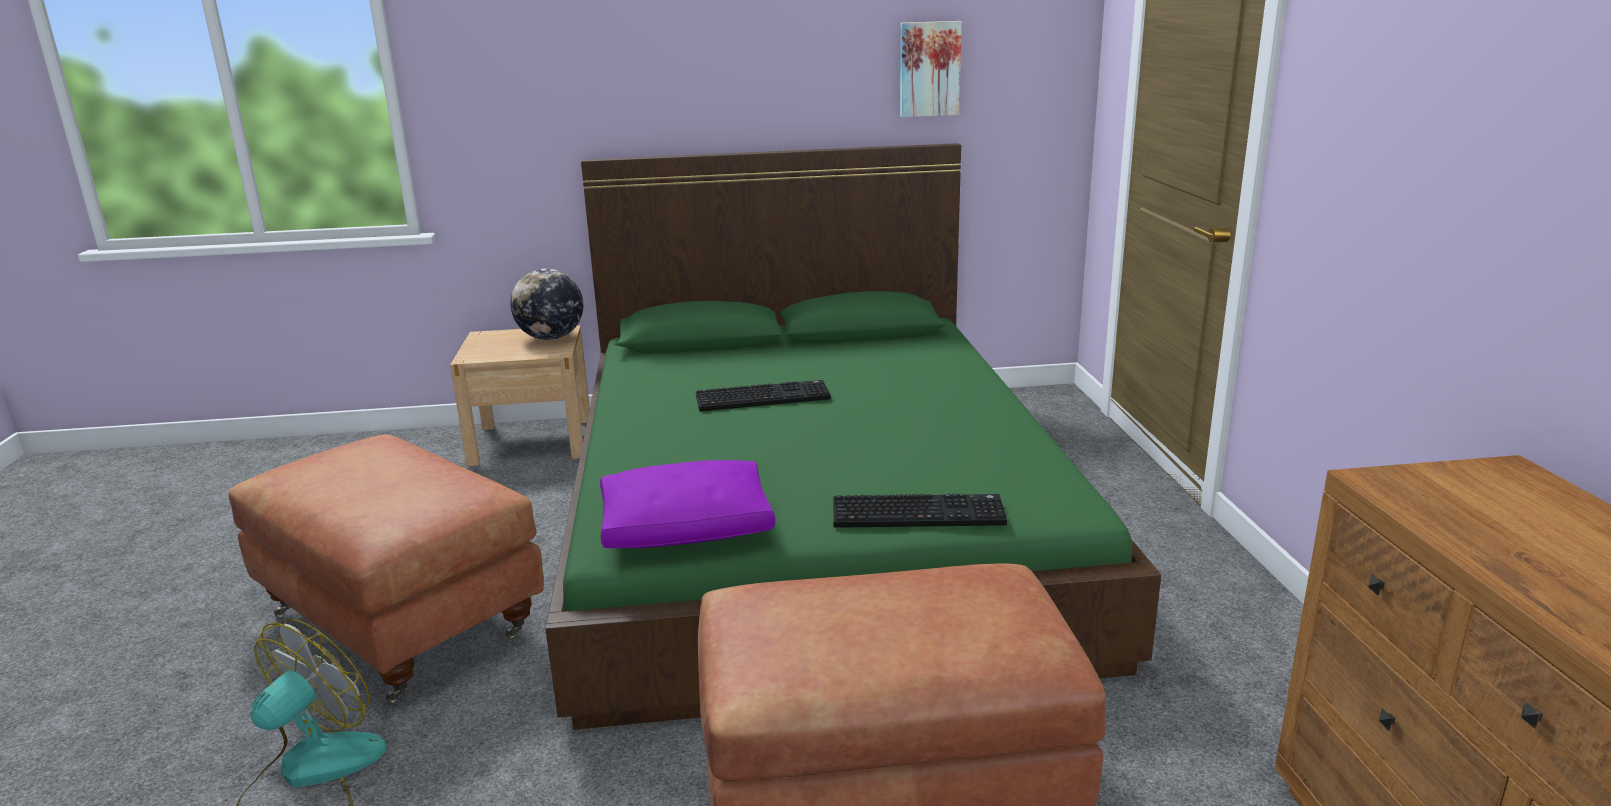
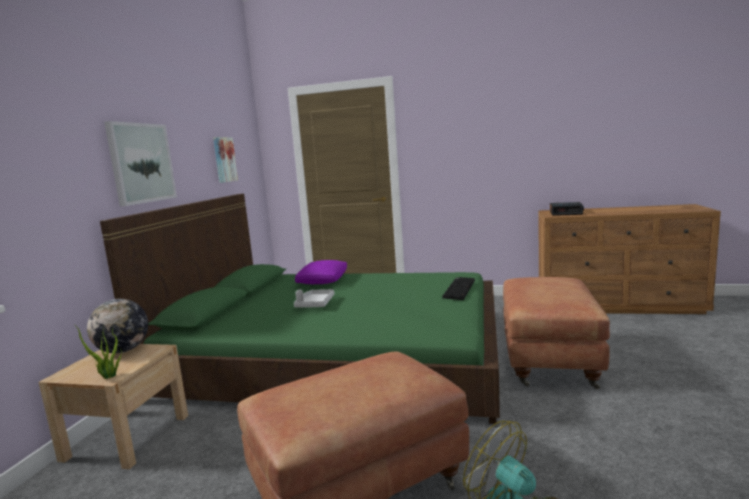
camera: 70 degrees left, 10 degrees down
(472, 355) = (108, 377): none -> potted plant
(686, 76) = (141, 163): none -> picture
(688, 526) = (448, 321): purple pillow -> purple pillow (323, 280)
(764, 397) = (315, 304): keyboard -> grey tray
(1475, 503) = (566, 213): none -> alarm clock

